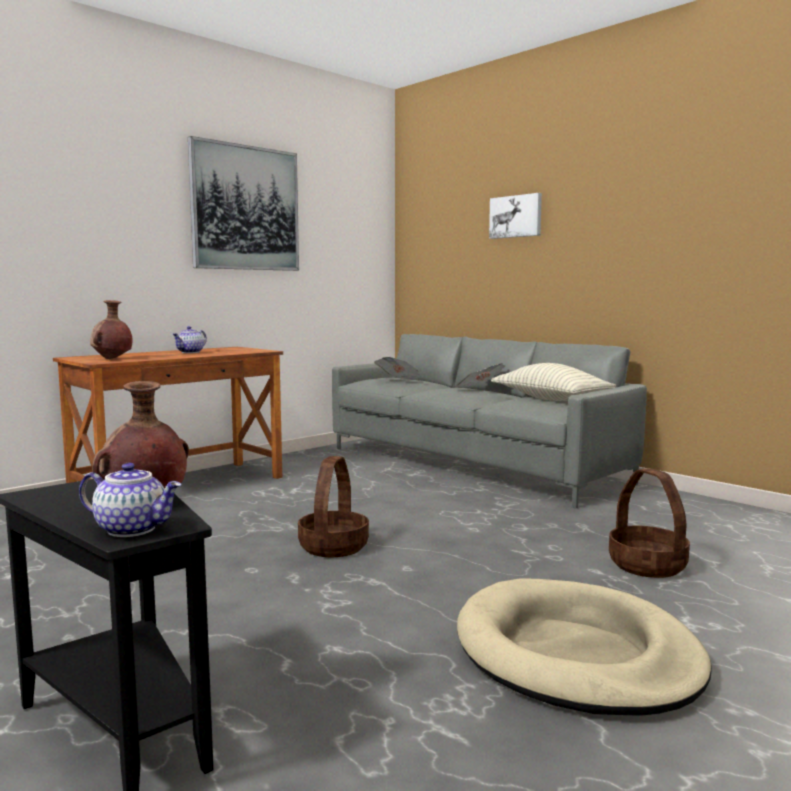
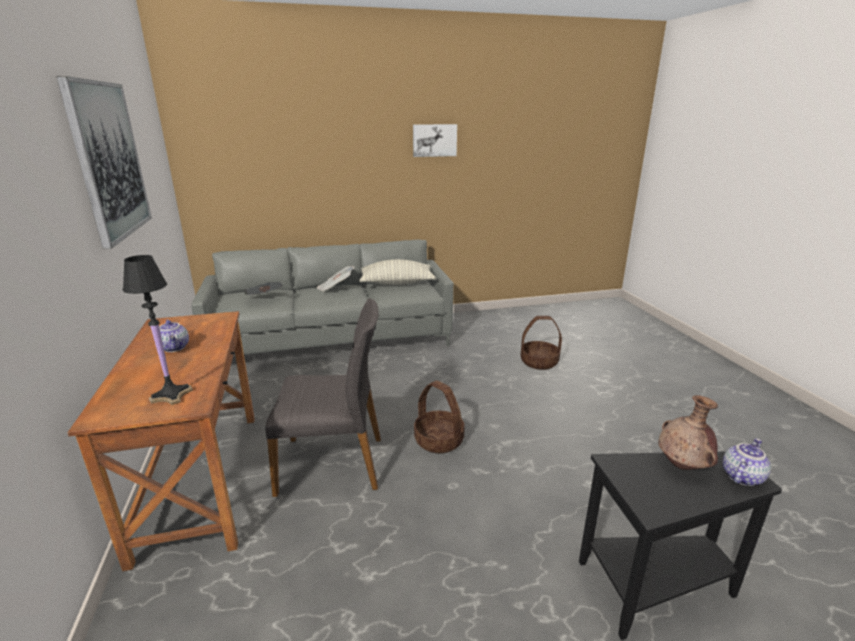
camera: 60 degrees left, 15 degrees up
(112, 359) = (172, 395): brown vase -> black table lamp
(241, 516) = (333, 464): none -> grey chair
(516, 216) = (318, 148): picture -> picture (434, 140)
(576, 654) = (620, 416): beige dog bed -> none

